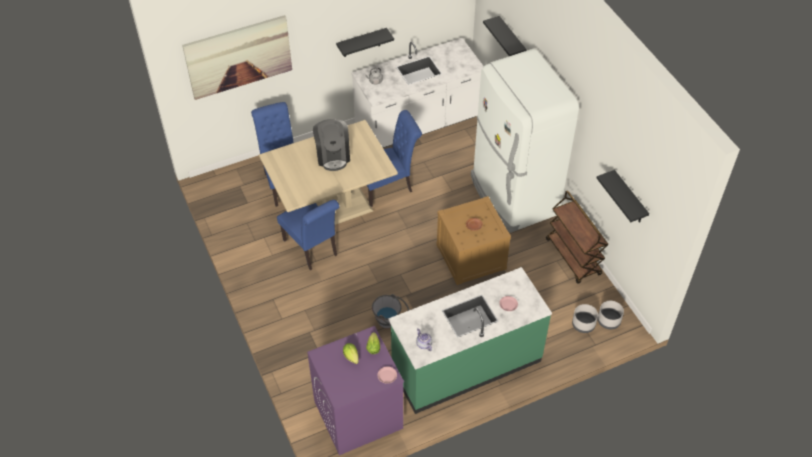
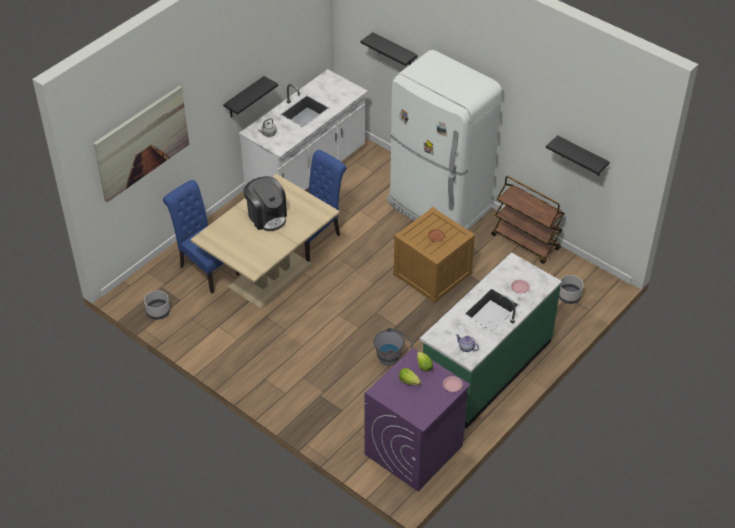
camera: 25 degrees left, 5 degrees down
(312, 249) = (275, 320): blue chair -> none
(608, 320) = (589, 285): grey planter -> grey planter (158, 312)

